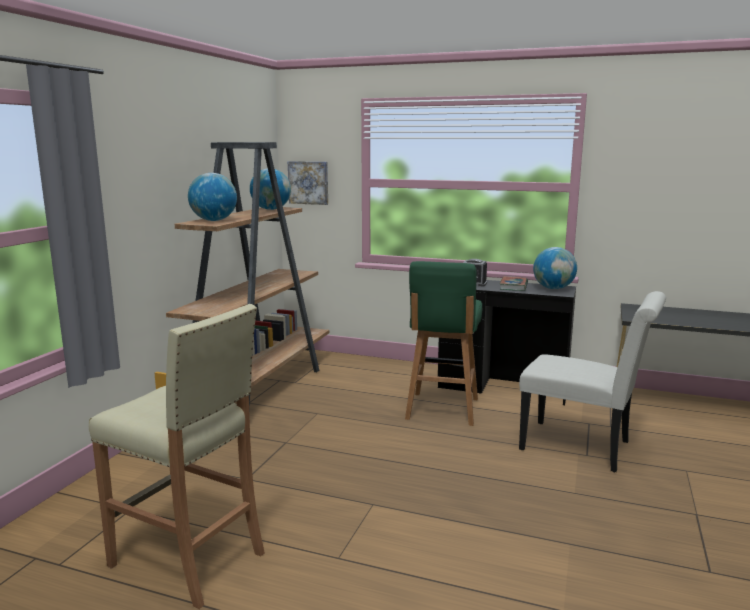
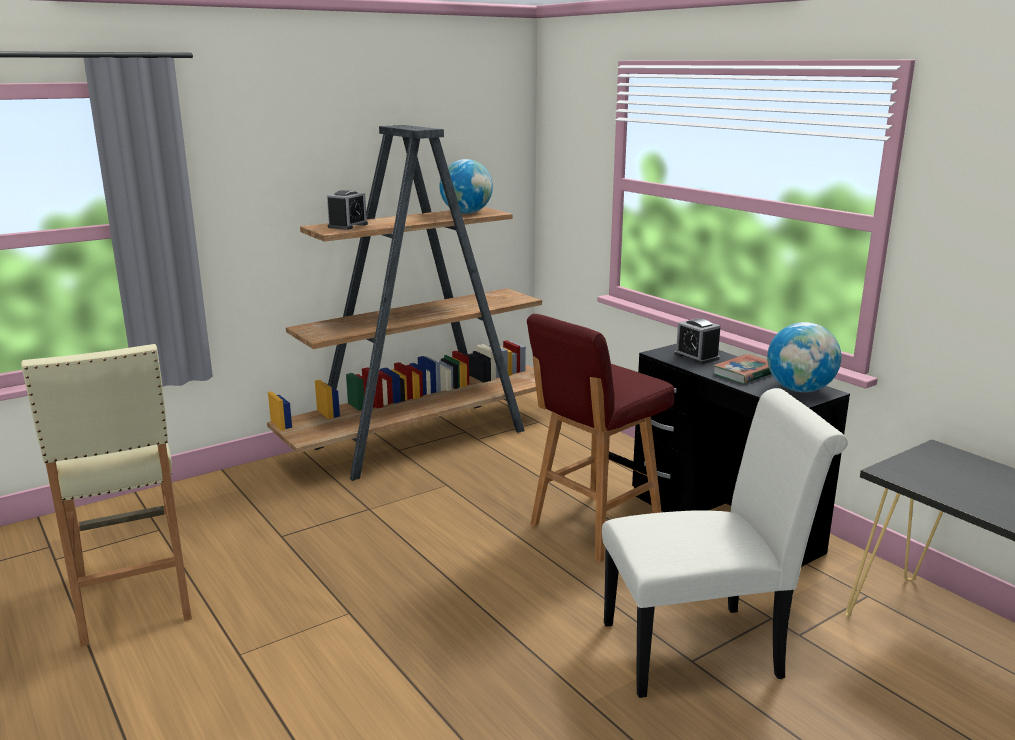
camera: 35 degrees right, 5 degrees up
(214, 220) = (348, 226): globe -> alarm clock
(309, 182) = (562, 176): picture -> none
(442, 409) = (593, 527): green stool -> red stool
(583, 447) = (703, 648): white chair -> white chair turned 75 degrees counterclockwise

